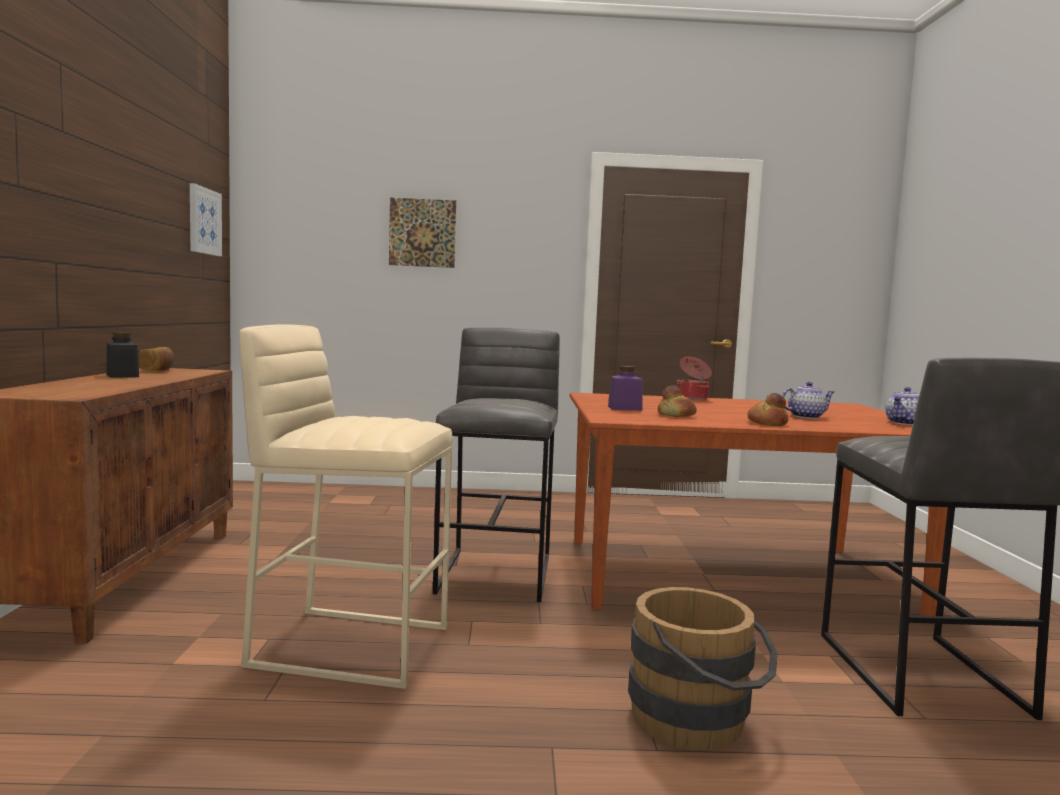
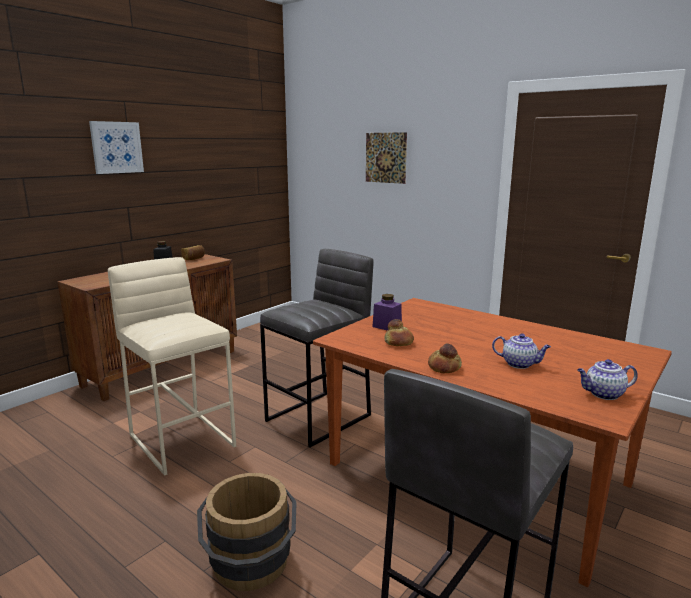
camera: 40 degrees right, 10 degrees up
(204, 221) = (257, 159): picture -> picture (116, 147)
(692, 398) = (494, 319): cooking pot -> none

